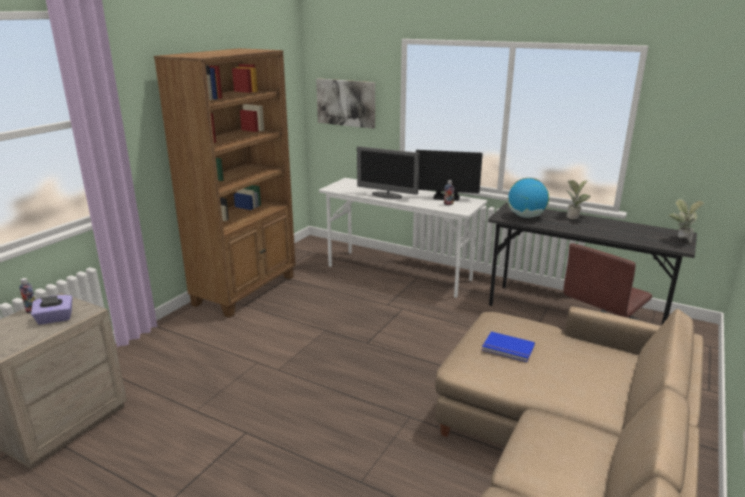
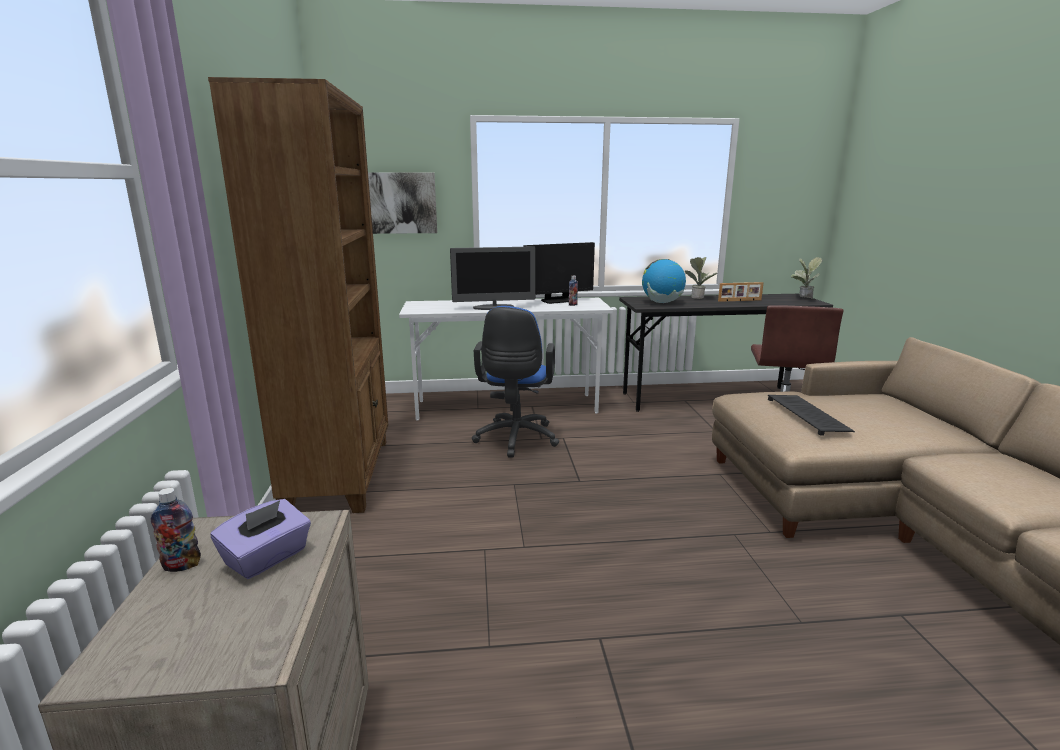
camera: 35 degrees left, 5 degrees down
(368, 300) = (515, 440): none -> blue office chair
(508, 349) = (809, 416): blue book -> keyboard
(605, 229) = (740, 301): none -> picture frame

